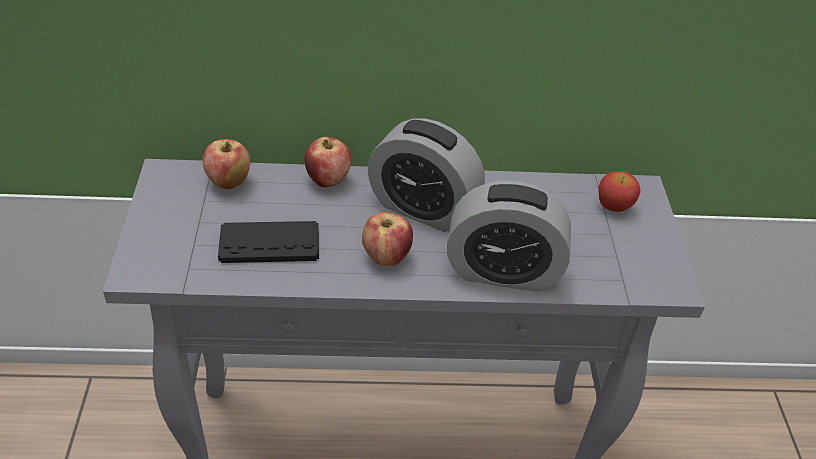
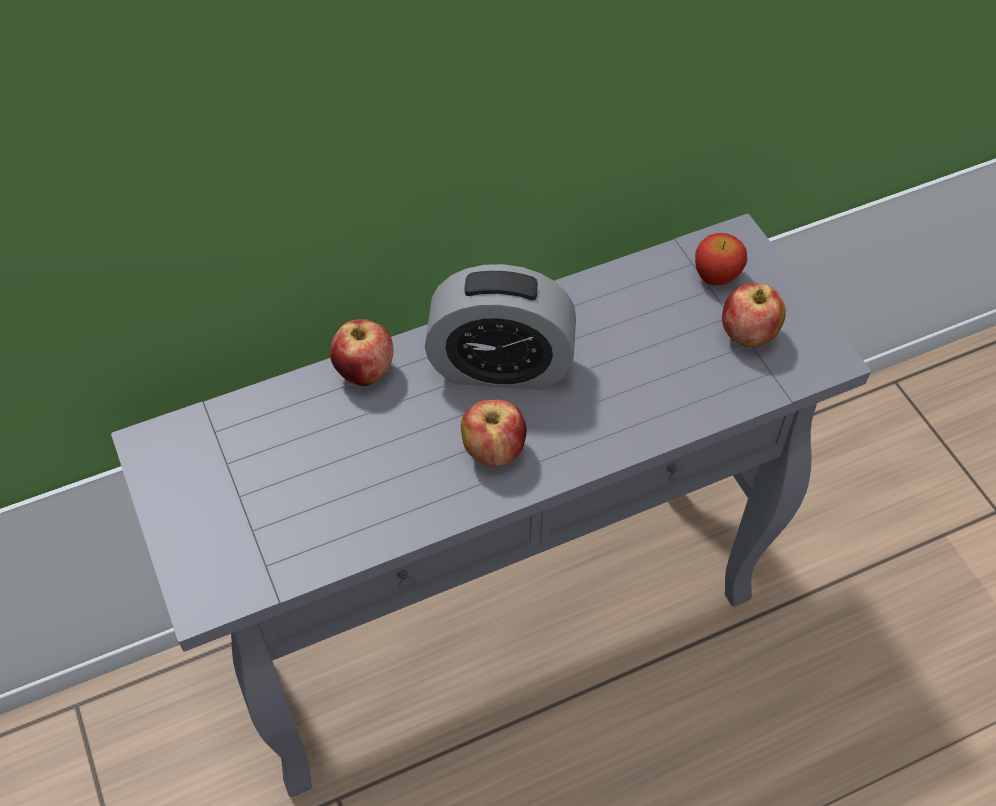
camera: 20 degrees left, 10 degrees up
(228, 182) = (242, 425): apple -> apple (747, 335)
(269, 244) = (345, 491): black game controller -> none
(502, 271) = (635, 415): alarm clock -> none

